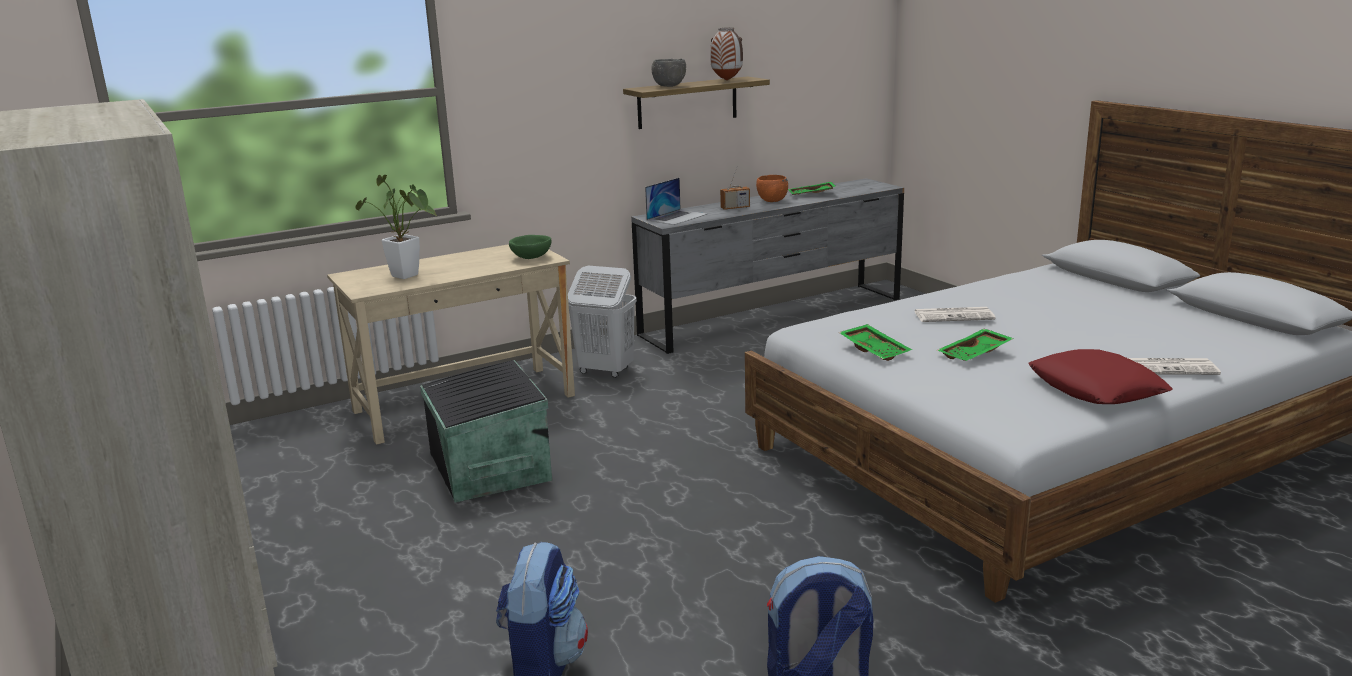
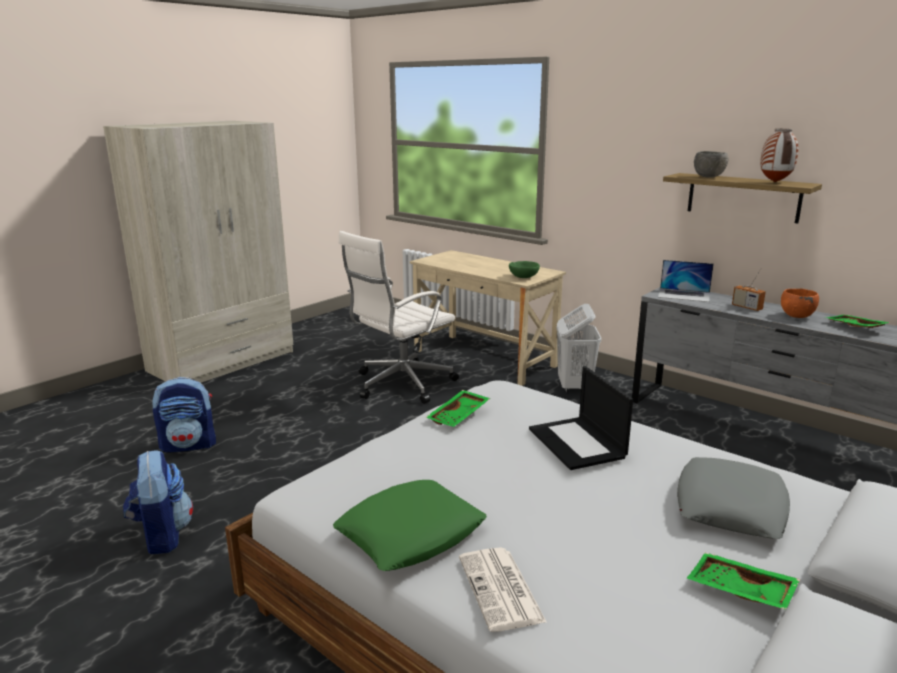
camera: 70 degrees right, 0 degrees up
(408, 277) = (458, 262): potted plant -> none
(488, 468) = (401, 384): black storage box -> white office chair
(954, 315) = (578, 443): newspaper -> laptop
(975, 354) = (476, 462): green tray -> green tray (739, 591)
(1057, 295) = (730, 507): none -> grey pillow
(1096, 388) = (410, 534): red pillow -> green pillow

